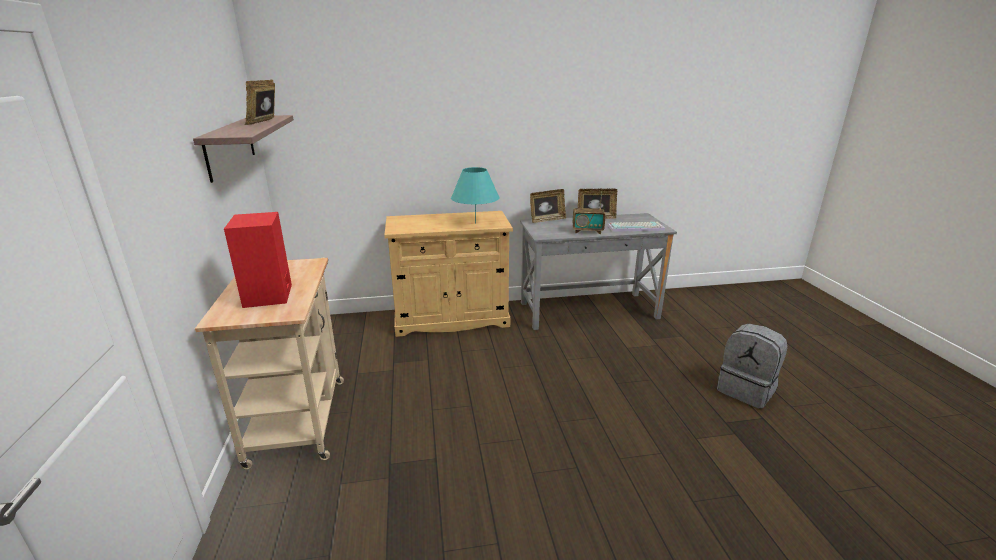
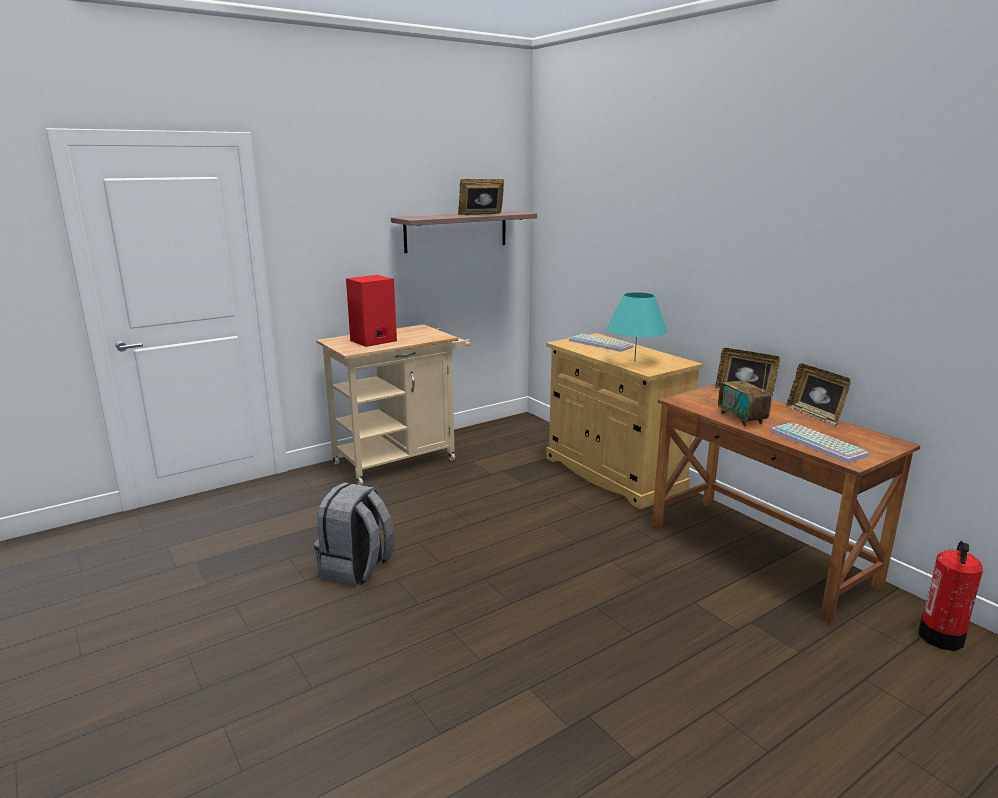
camera: 65 degrees right, 5 degrees down
(418, 221) = (601, 344): none -> keyboard
(588, 310) = (759, 554): grey desk -> brown desk
(679, 299) = (941, 637): none -> fire extinguisher
(746, 390) = (700, 738): grey backpack -> grey backpack (357, 569)

